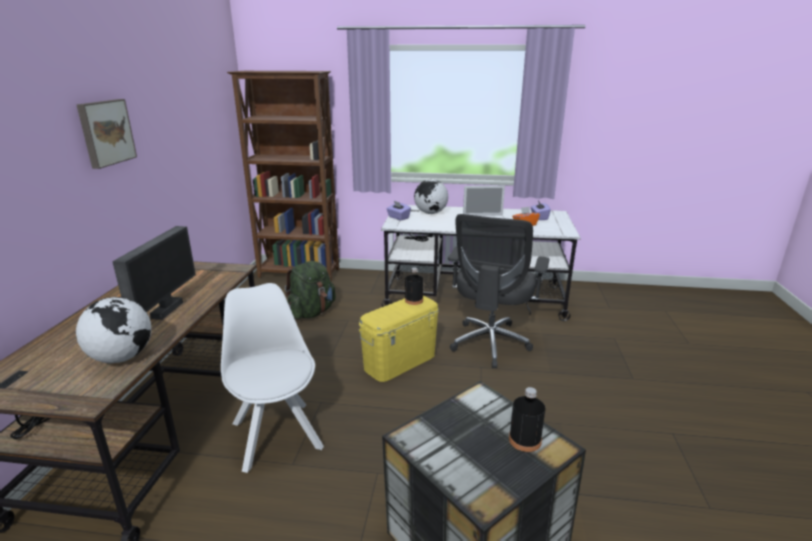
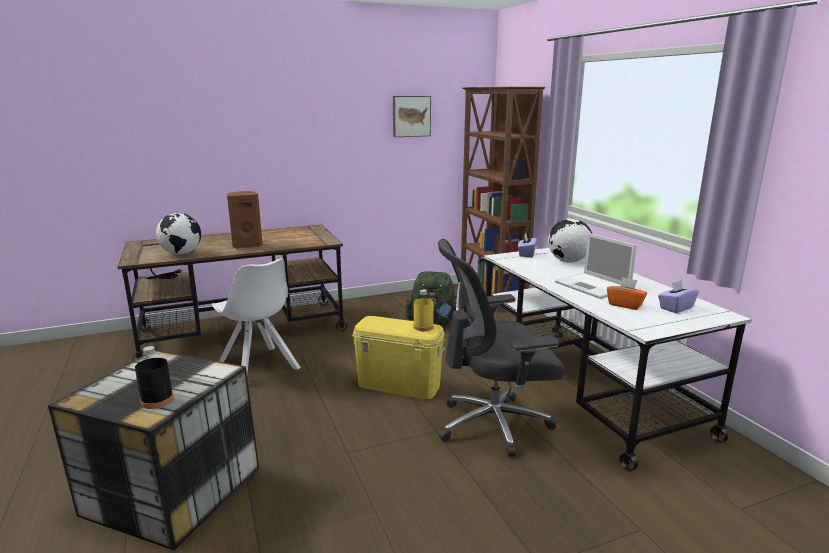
camera: 60 degrees right, 5 degrees down
(105, 132) = (294, 122): picture -> picture (411, 116)
(166, 310) = (247, 245): monitor -> brown speaker
(277, 434) = (258, 367): white chair -> white chair turned 105 degrees clockwise
(414, 300) = (423, 327): black bottle -> yellow bottle

